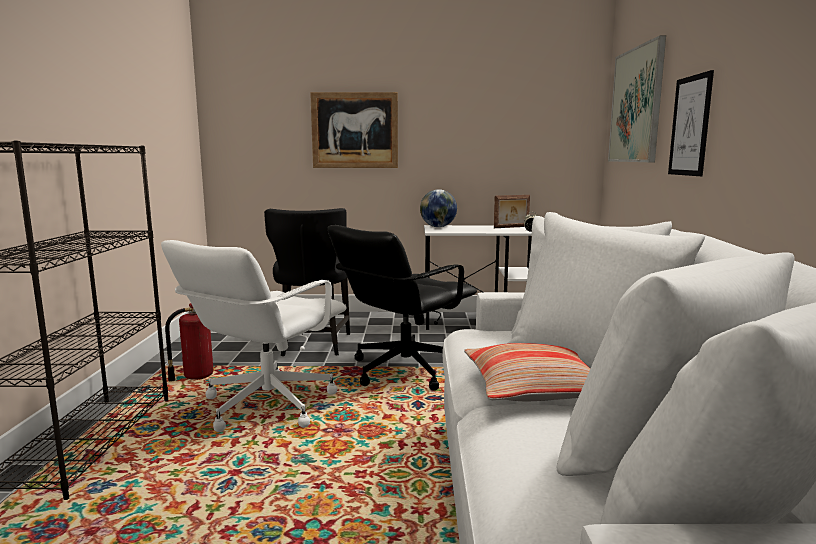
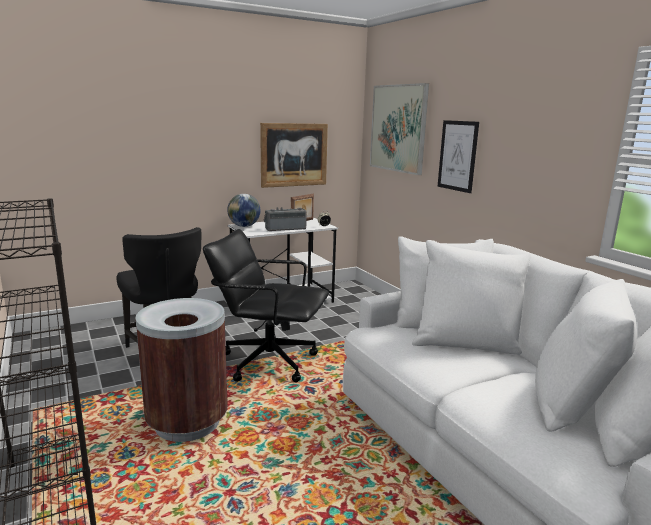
camera: 30 degrees left, 5 degrees up
(196, 377) = (83, 413): fire extinguisher -> none
(266, 405) = (187, 423): white office chair -> brown trash can
(355, 130) = (159, 140): picture -> picture (294, 155)
(403, 370) = (268, 361): black office chair -> black office chair turned 90 degrees clockwise
(479, 231) = (285, 228): none -> radio
(533, 388) = (465, 372): pillow -> none

